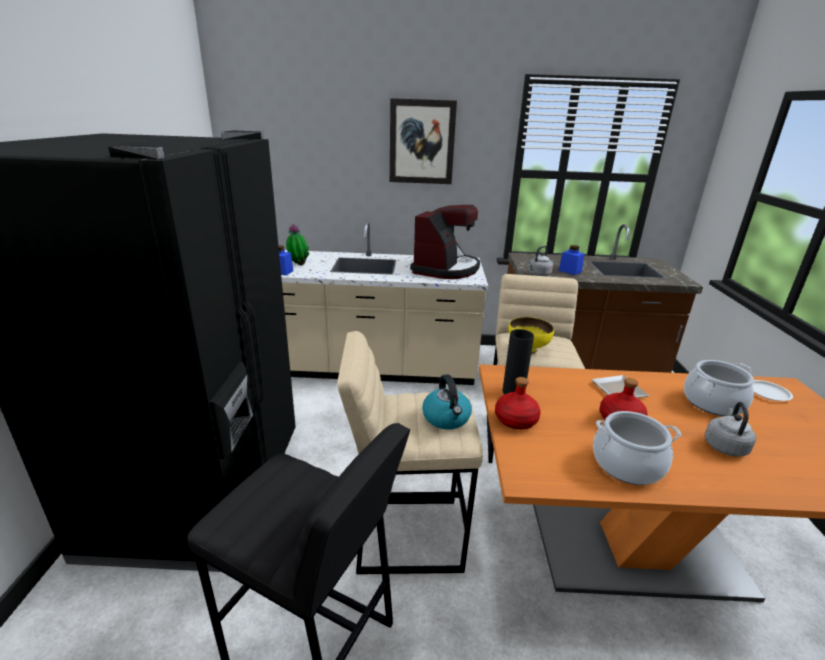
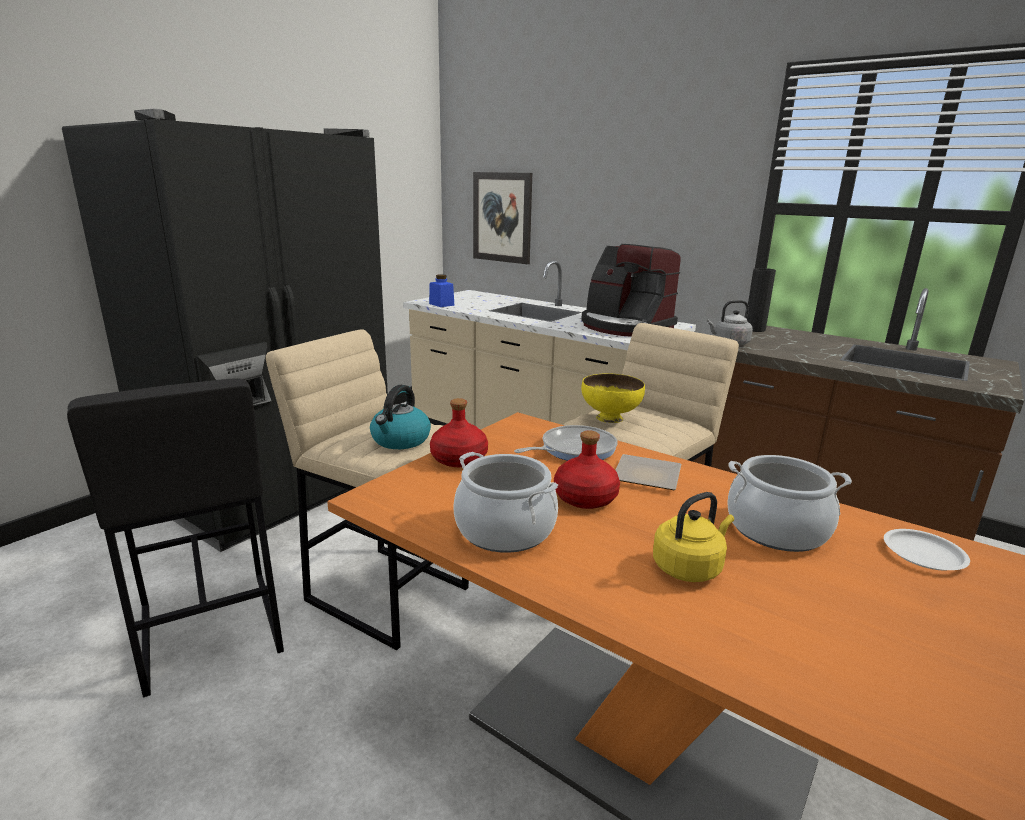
camera: 35 degrees right, 5 degrees down
(298, 265) = (468, 302): potted plant -> none
(422, 142) = (643, 166): picture -> picture (502, 217)
(446, 269) = (625, 326): coffee machine -> coffee machine turned 75 degrees clockwise
(513, 392) = (505, 440): black vase -> black vase (754, 329)
(558, 384) = (574, 449): none -> frying pan
(570, 271) = (792, 348): blue jar -> none
(724, 446) = (689, 567): grey kettle -> yellow kettle

